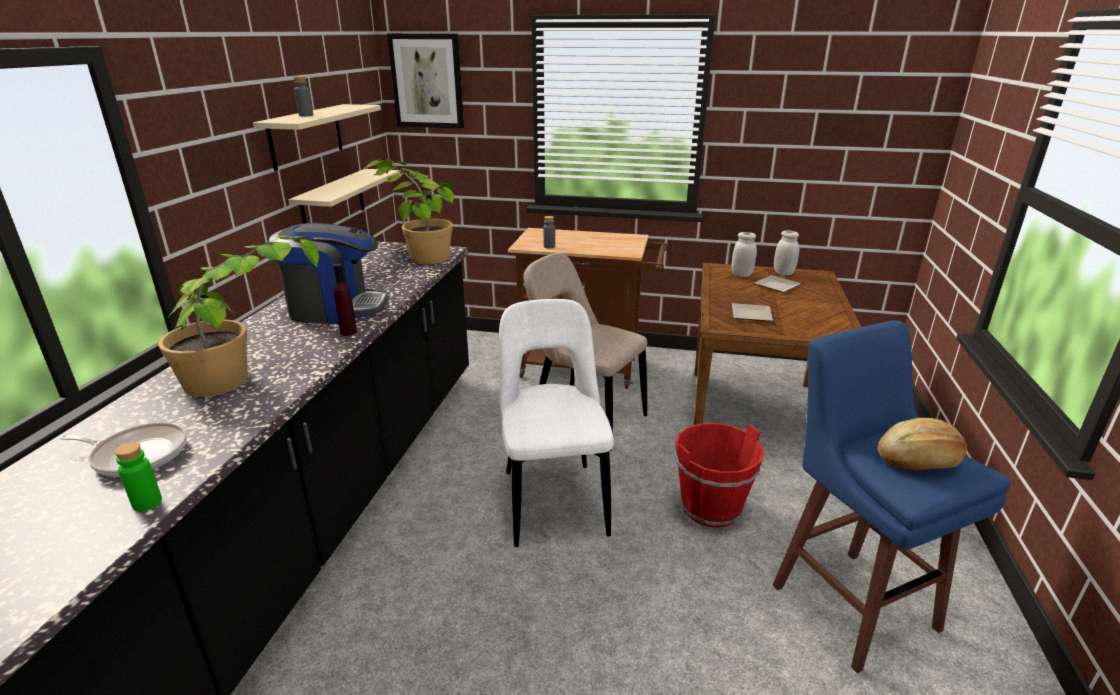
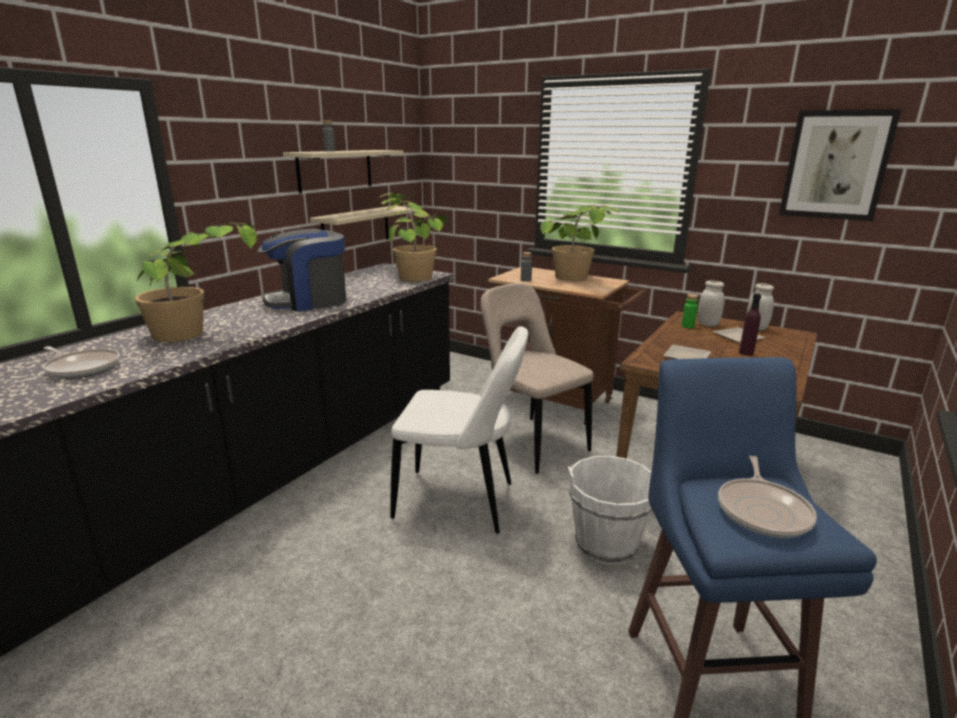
camera: 20 degrees right, 5 degrees down
(147, 503) = (55, 396): green bottle -> green bottle (687, 326)
(335, 308) = (308, 301): coffee machine -> coffee machine turned 135 degrees clockwise
(348, 332) = (300, 317): purple bottle -> purple bottle (746, 353)
(427, 81) = (456, 136): picture -> picture (836, 165)
(553, 498) = (460, 501): white chair -> white chair turned 90 degrees clockwise
(600, 242) = (576, 281): none -> potted plant
(711, 508) = (606, 544): red bucket -> white bucket
(919, 460) = (763, 511): bread -> frying pan

